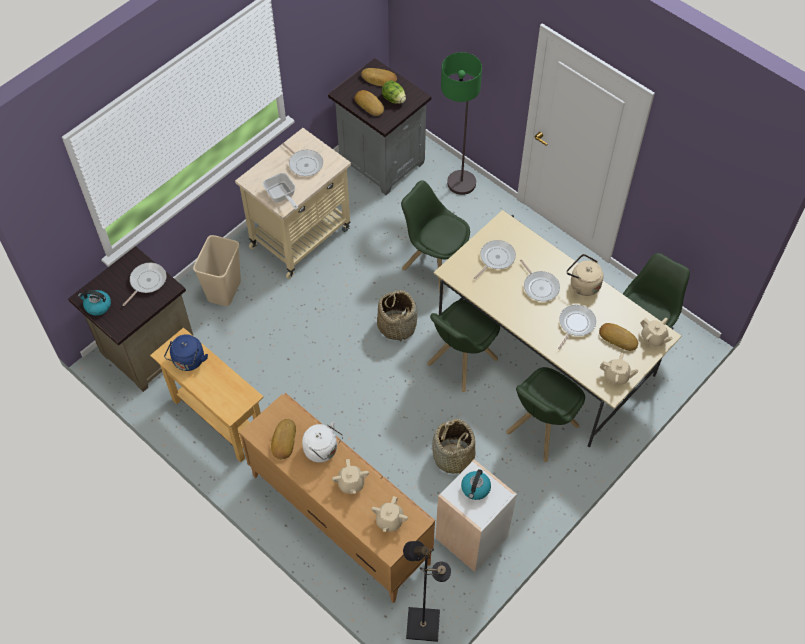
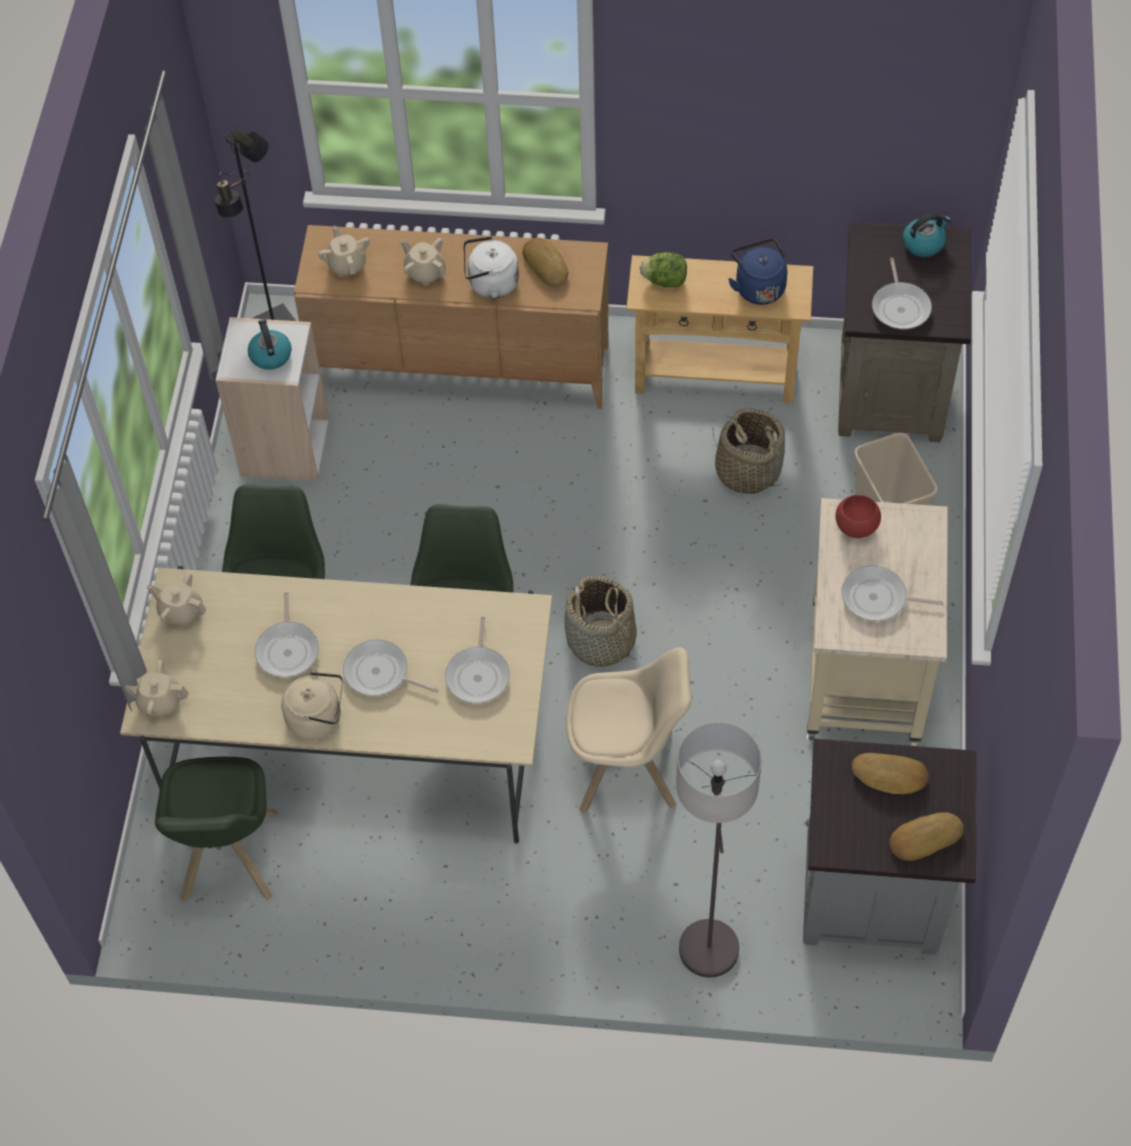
camera: 145 degrees right, 0 degrees up
(281, 196) = (855, 526): frying pan -> red bowl
(394, 99) = (862, 814): lettuce -> lettuce (665, 281)
(434, 265) = (627, 770): green chair -> beige chair
(453, 457) = (379, 521): basket -> basket (747, 470)
(456, 189) = (707, 932): green floor lamp -> grey floor lamp
(616, 376) = (181, 611): beige teapot -> beige teapot turned 45 degrees clockwise
(618, 338) = (212, 668): bread -> none

